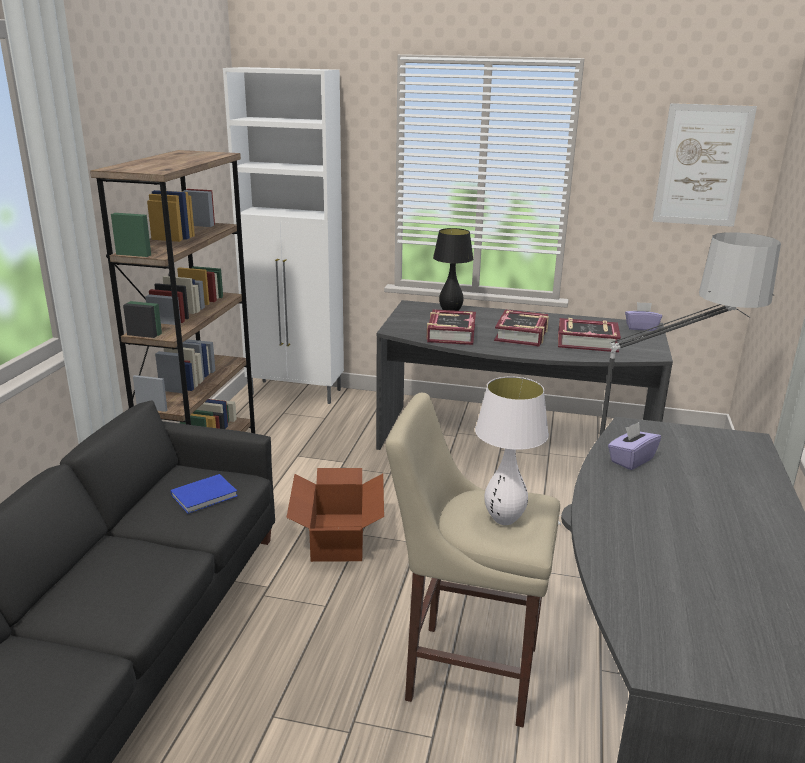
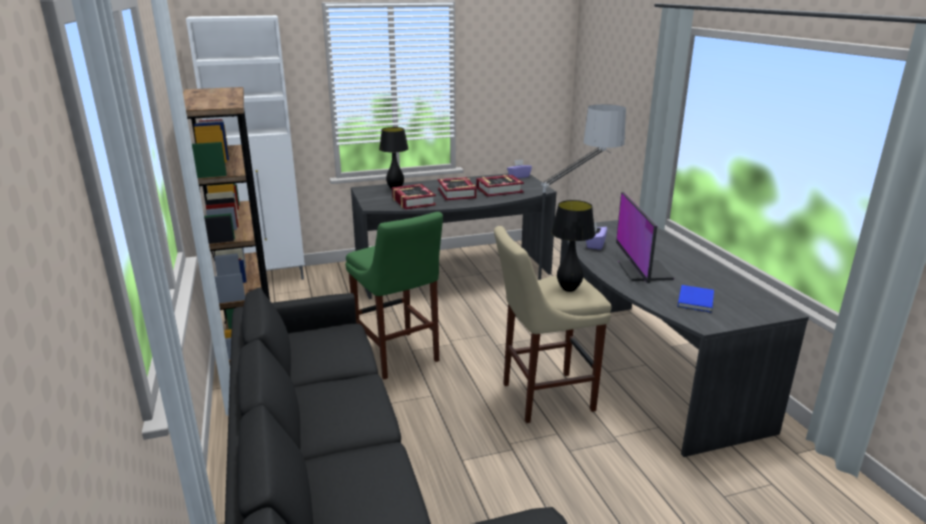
camera: 30 degrees left, 0 degrees up
(206, 496) = (337, 342): blue book -> blue book (696, 300)
(337, 537) = (398, 357): cardboard box -> green stool
(503, 520) = (568, 289): white table lamp -> black table lamp
(659, 528) = (643, 271): none -> monitor
(702, 166) = (532, 67): picture -> none

